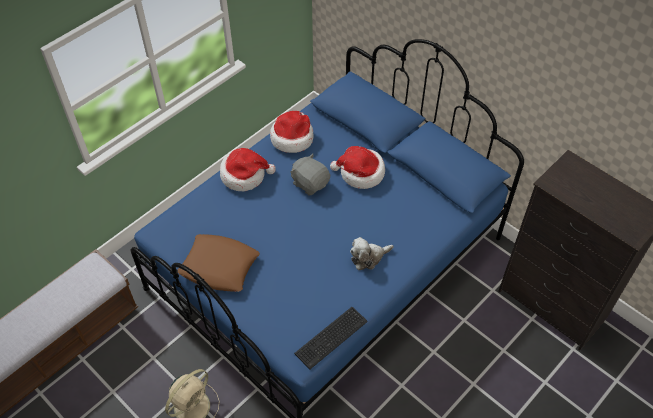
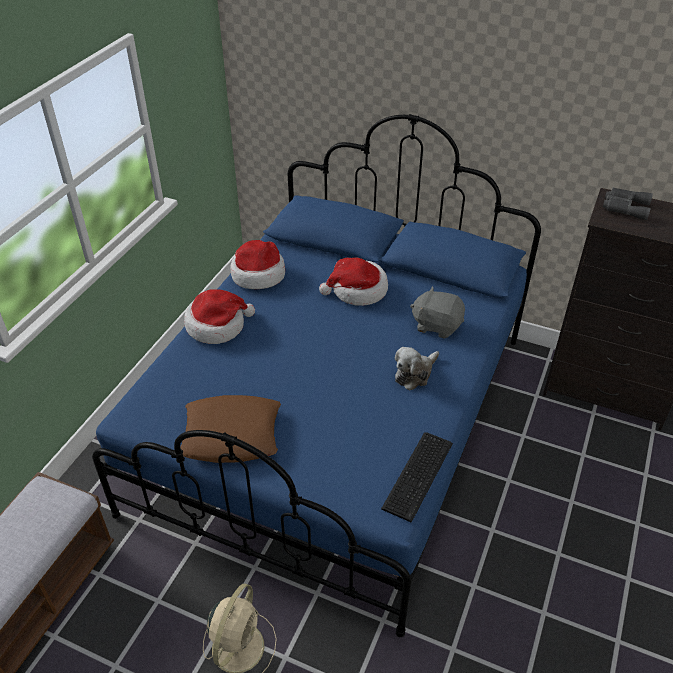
camera: 20 degrees left, 10 degrees down
(310, 183) = (303, 314): grey plush toy -> grey plush toy (437, 325)
(575, 174) = (624, 207): none -> grey binoculars

